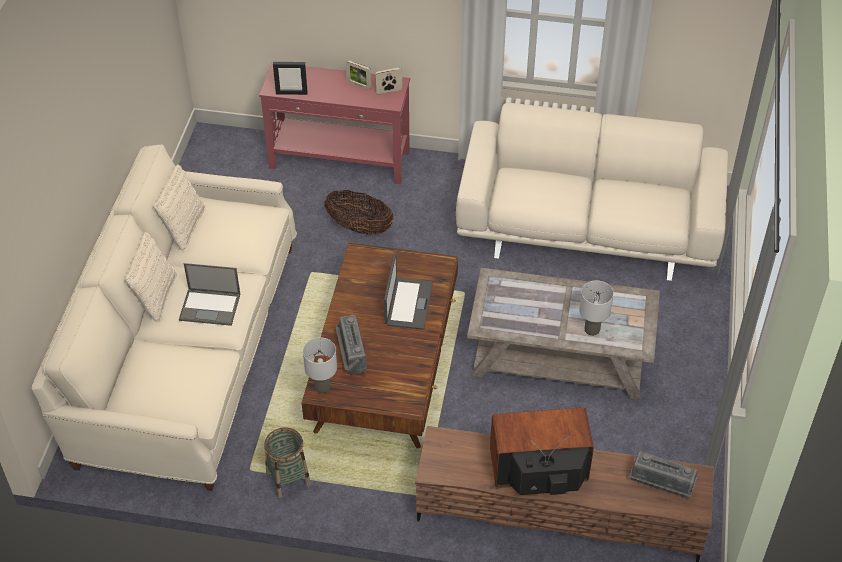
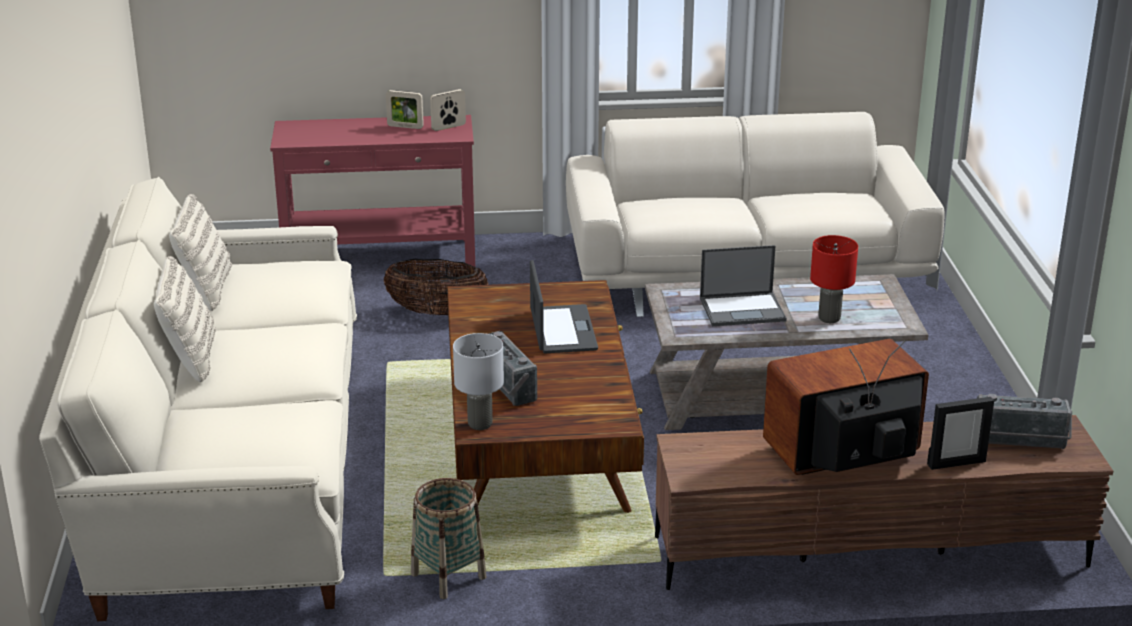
camera: 15 degrees left, 20 degrees down
(211, 307) = (280, 355): laptop -> laptop (743, 309)
(291, 92) = (315, 141): picture frame -> picture frame (956, 463)
(591, 330) = (828, 318): white table lamp -> red table lamp

